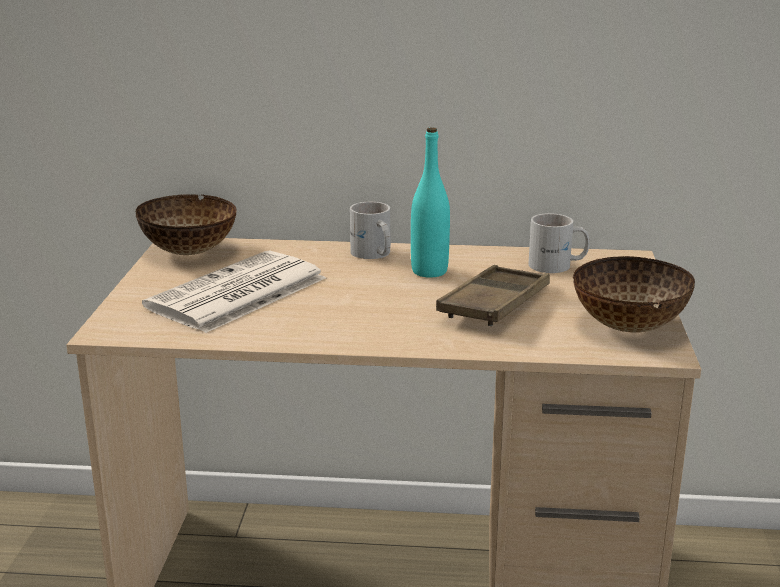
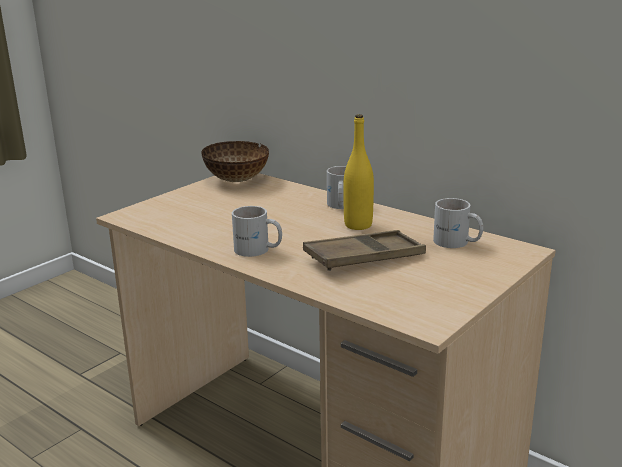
camera: 35 degrees right, 0 degrees up
(237, 294) = (221, 211): newspaper -> none
(365, 327) = (257, 250): none -> white mug
(429, 271) = (358, 225): turquoise bottle -> yellow bottle
(627, 326) = (433, 299): bowl -> none

